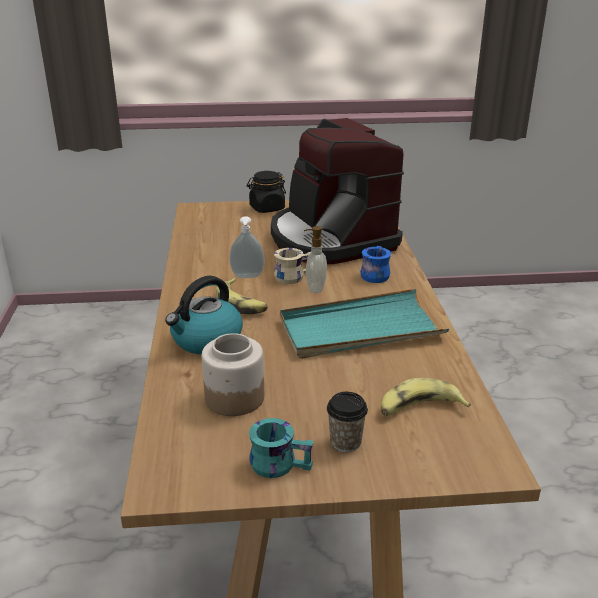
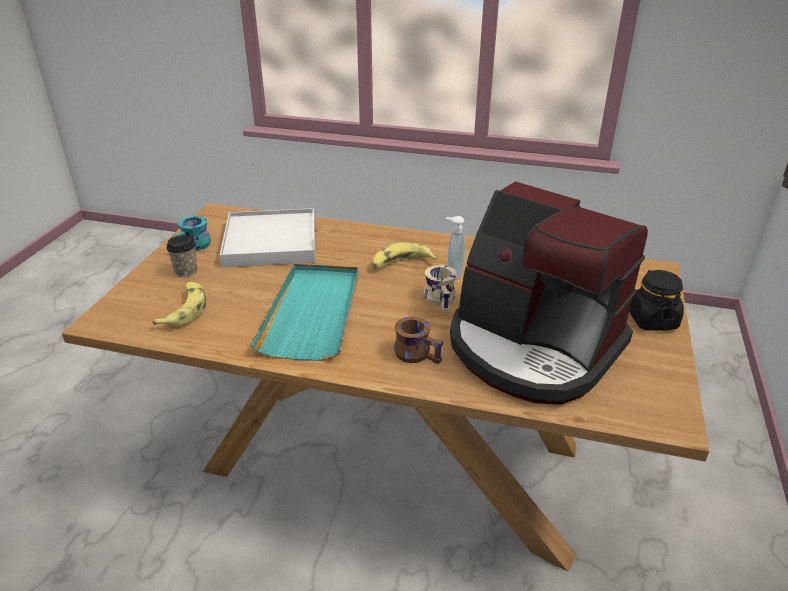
camera: 110 degrees right, 5 degrees up
(206, 340) = (352, 241): kettle -> none
(234, 398) = (271, 242): jar -> white tray
(315, 288) = (407, 307): soap dispenser -> none
(331, 239) = (532, 348): coffee machine -> coffee machine turned 135 degrees counterclockwise
(373, 274) = (418, 353): blue mug -> brown mug

